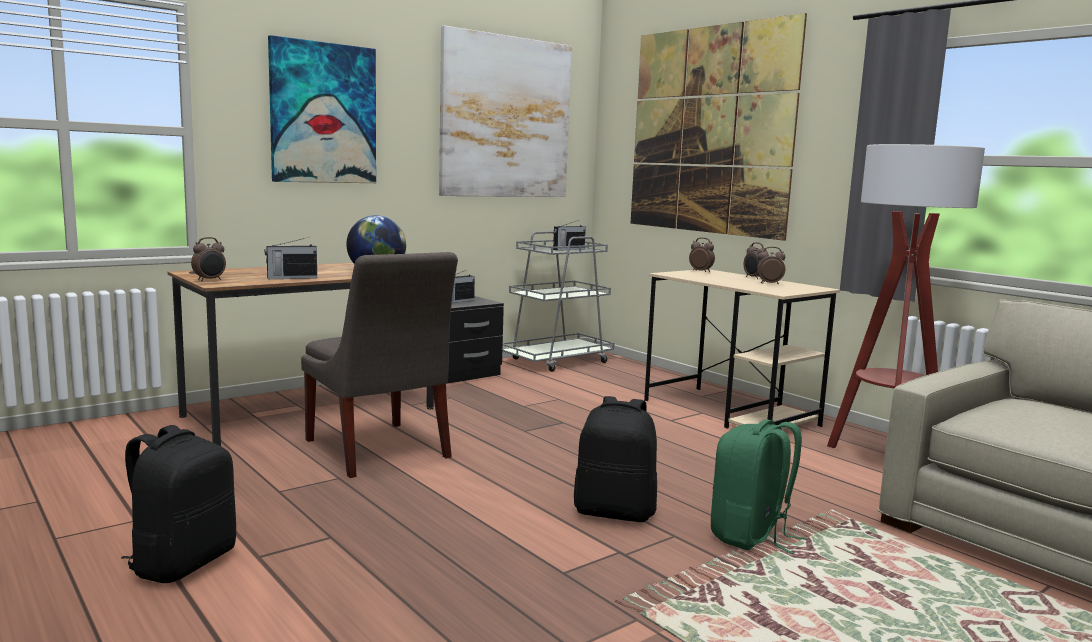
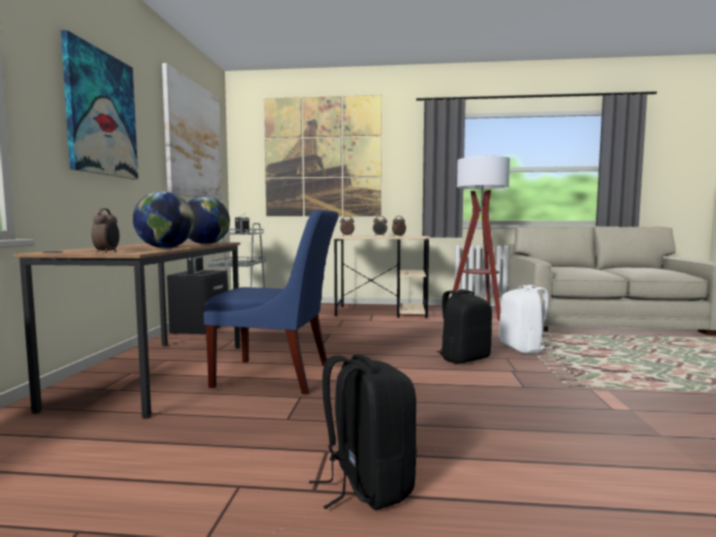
camera: 45 degrees left, 5 degrees down
(291, 278) = (165, 248): radio -> globe
(378, 451) = (278, 376): grey chair -> blue chair
(751, 536) = (523, 348): green backpack -> white backpack

